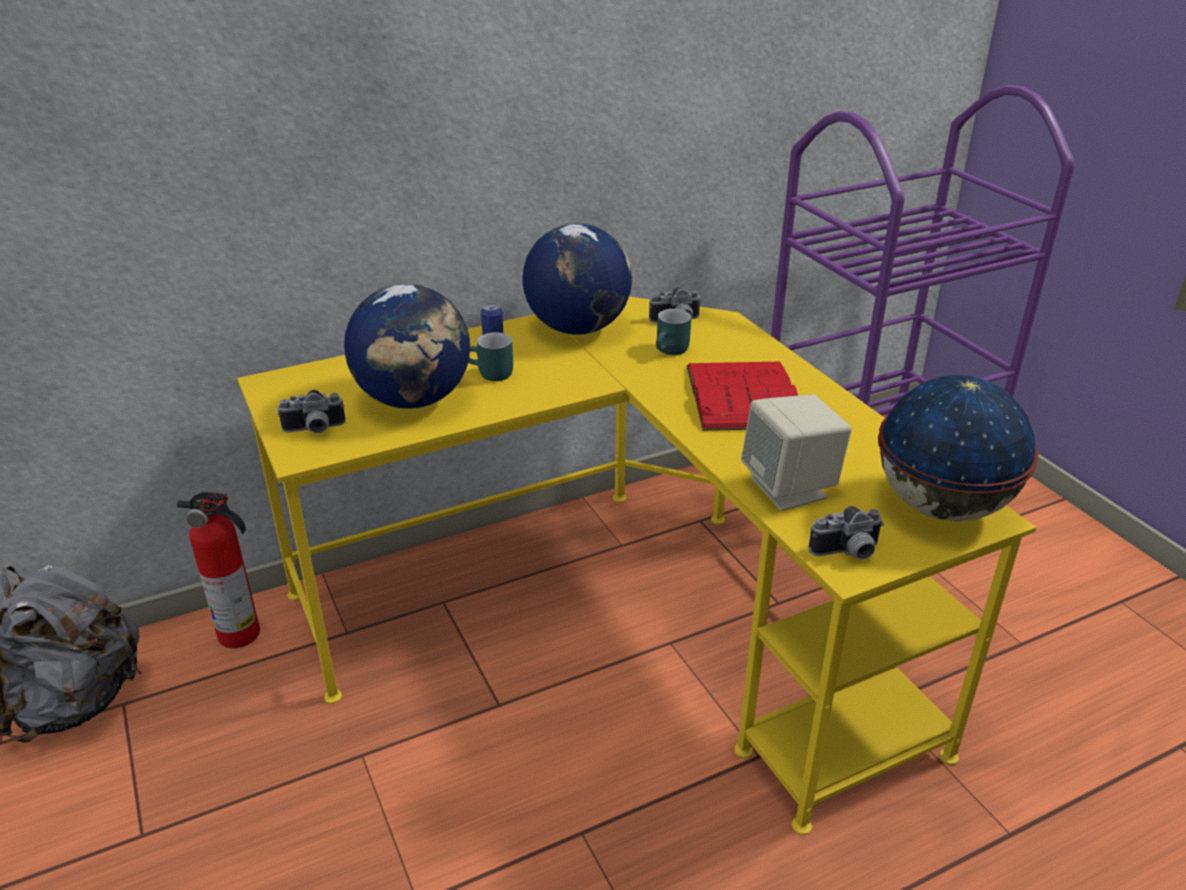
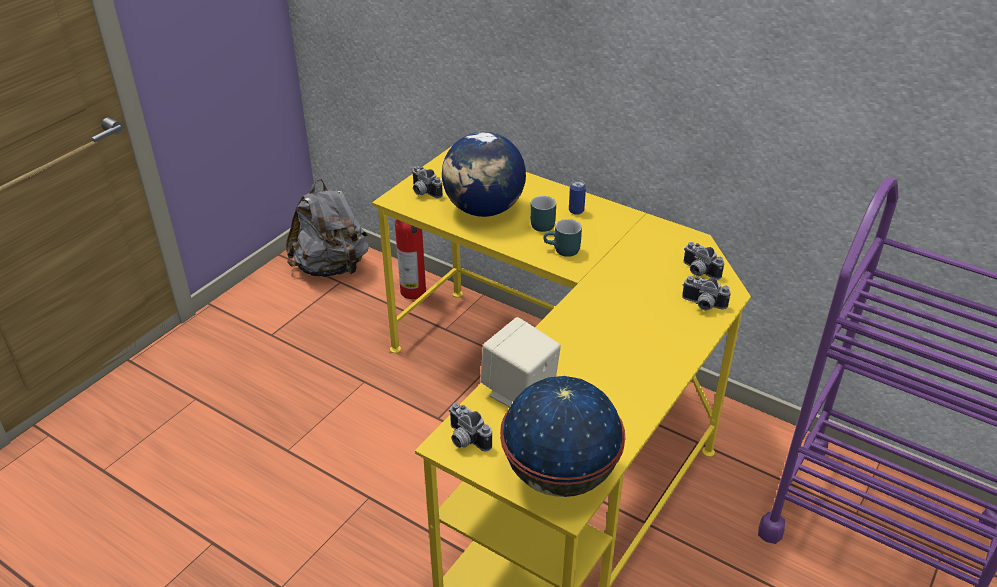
camera: 60 degrees right, 5 degrees up
(577, 328) = (637, 233): globe -> none
(672, 351) = (650, 284): turquoise mug -> turquoise mug (562, 251)
(731, 338) = (702, 305): none -> camera
(743, 396) = (621, 337): red book -> none

